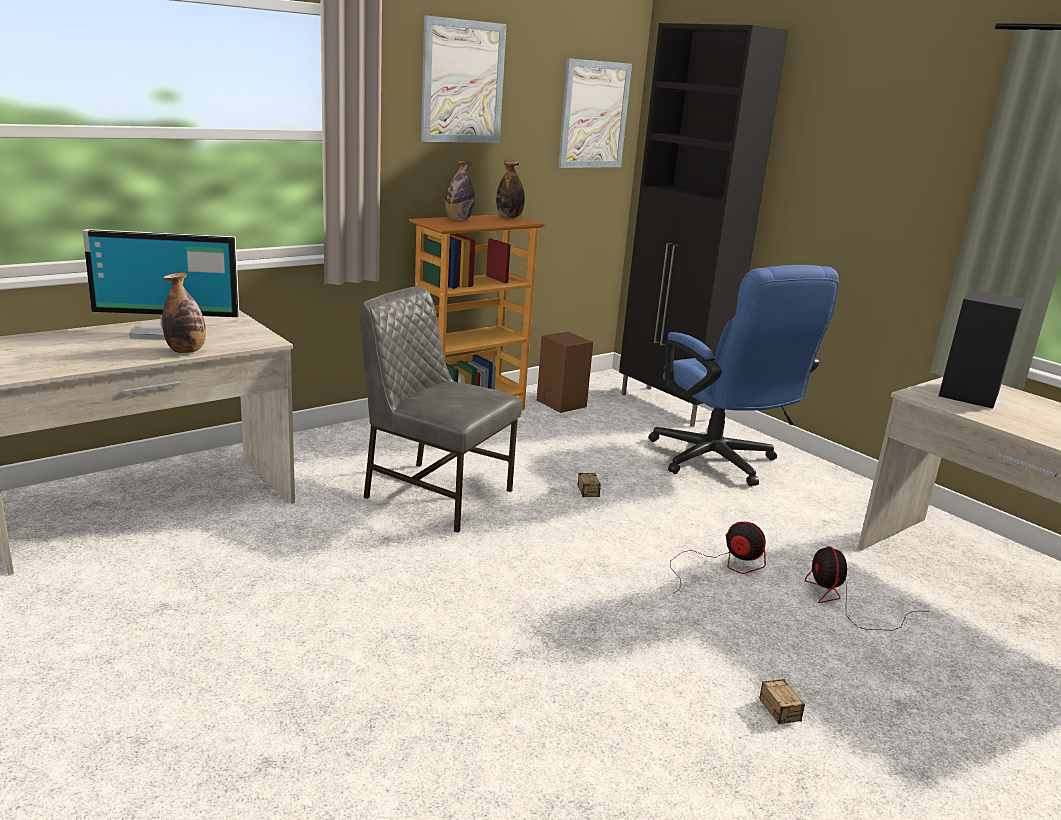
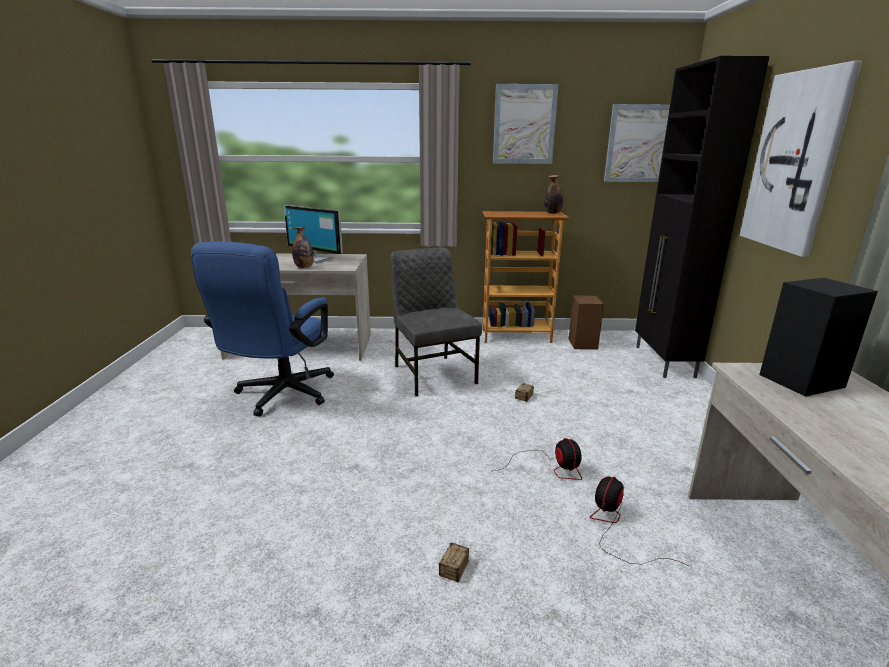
camera: 40 degrees right, 0 degrees up
(458, 219) = (512, 213): bottle -> none
(719, 463) = (650, 406): blue office chair -> blue office chair (280, 396)
(842, 158) = (795, 162): none -> picture

